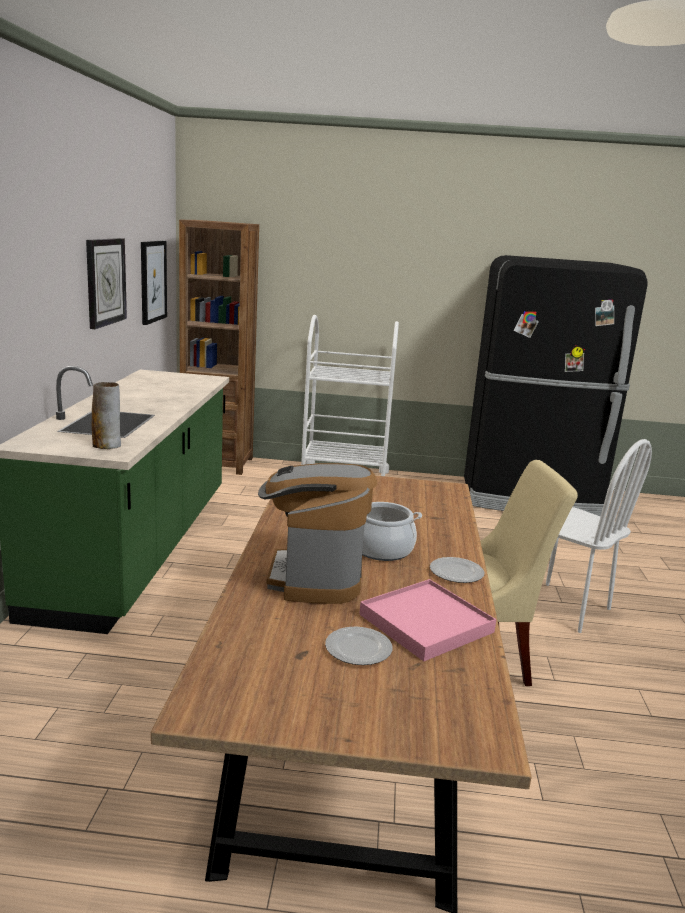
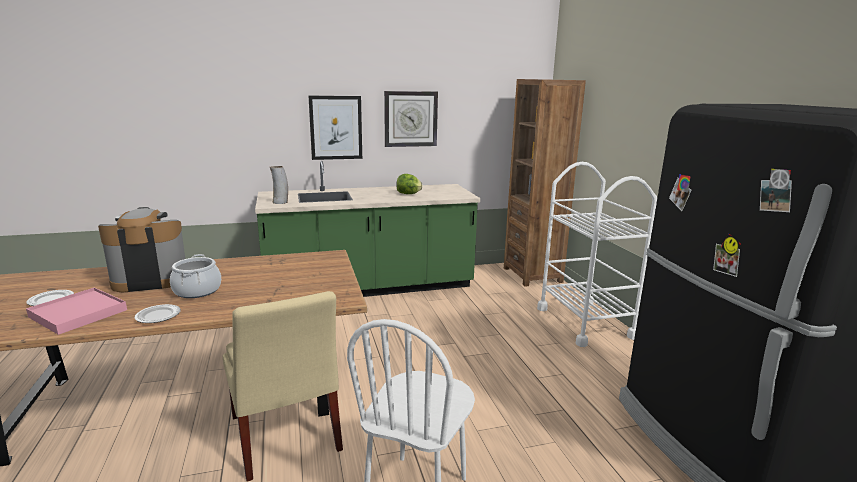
camera: 70 degrees right, 0 degrees up
(152, 281) = (494, 125): picture -> picture (336, 127)
(163, 392) = (408, 194): none -> lettuce

